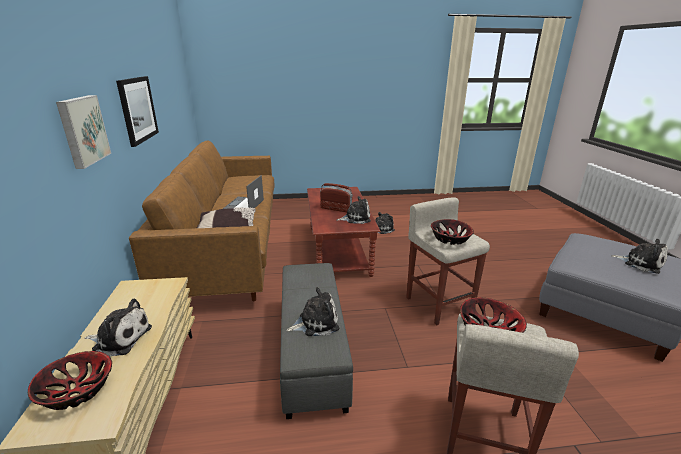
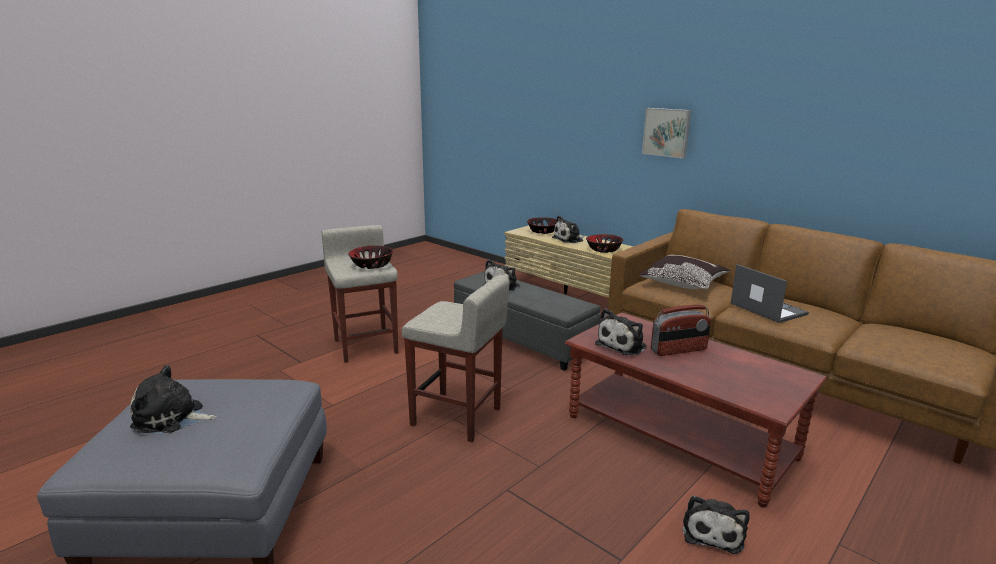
camera: 140 degrees right, 5 degrees down
(137, 109) = (785, 142): picture -> none
(450, 239) = (448, 312): bowl -> bowl (603, 250)

